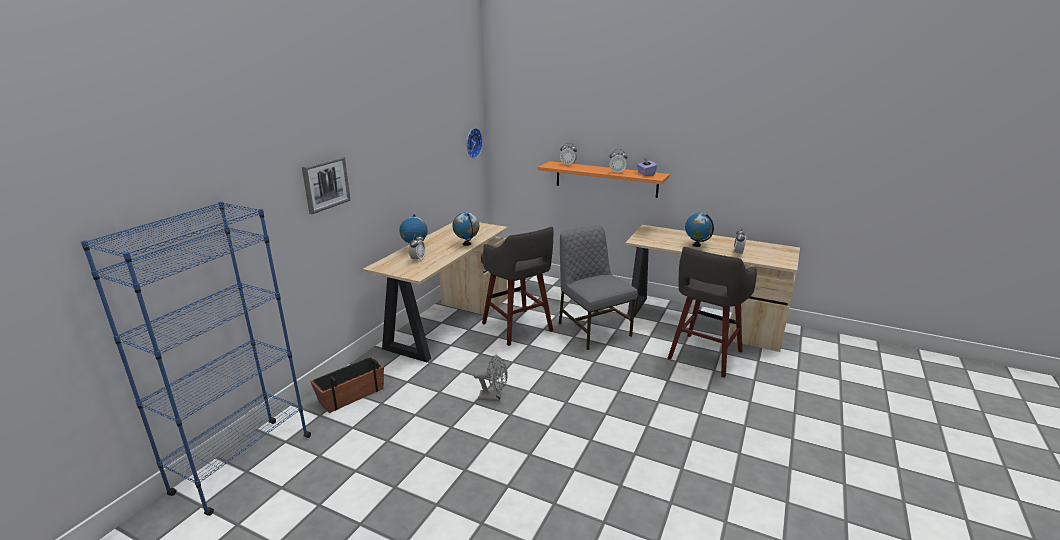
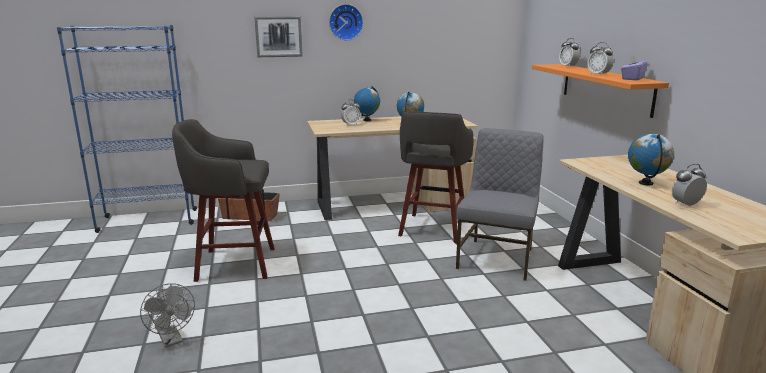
camera: 50 degrees right, 5 degrees down
(472, 143) = (494, 38): wall clock -> wall clock (345, 22)
(493, 397) = (315, 258): grey fan -> grey fan (172, 340)
(704, 356) = (572, 335): grey stool -> grey stool (233, 264)

